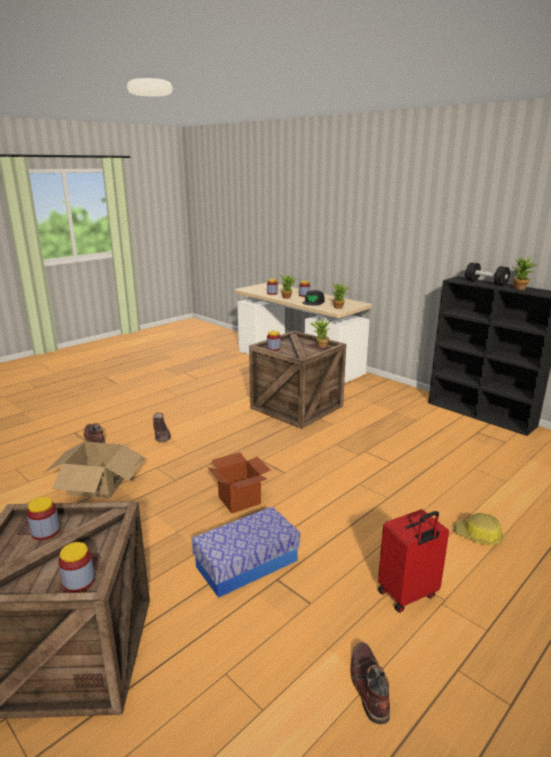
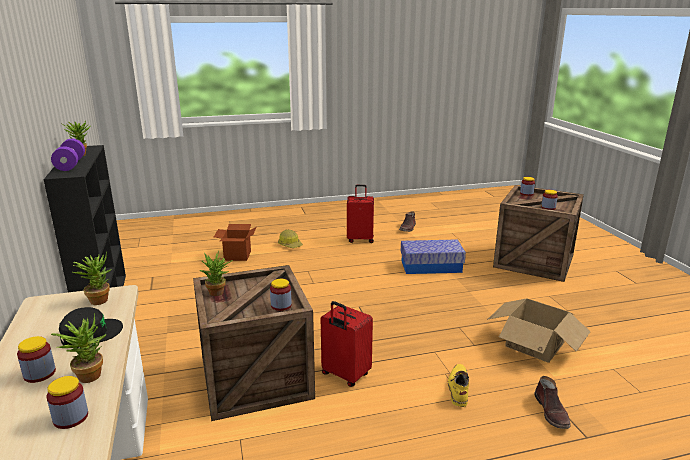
camera: 150 degrees left, 0 degrees up
(161, 435) = (458, 389): brown boot -> yellow boot
(239, 500) = (412, 297): cardboard box -> cardboard box (237, 255)
(244, 422) = (345, 375): none -> red suitcase
(485, 283) = (70, 165): black dumbbell -> purple dumbbell

